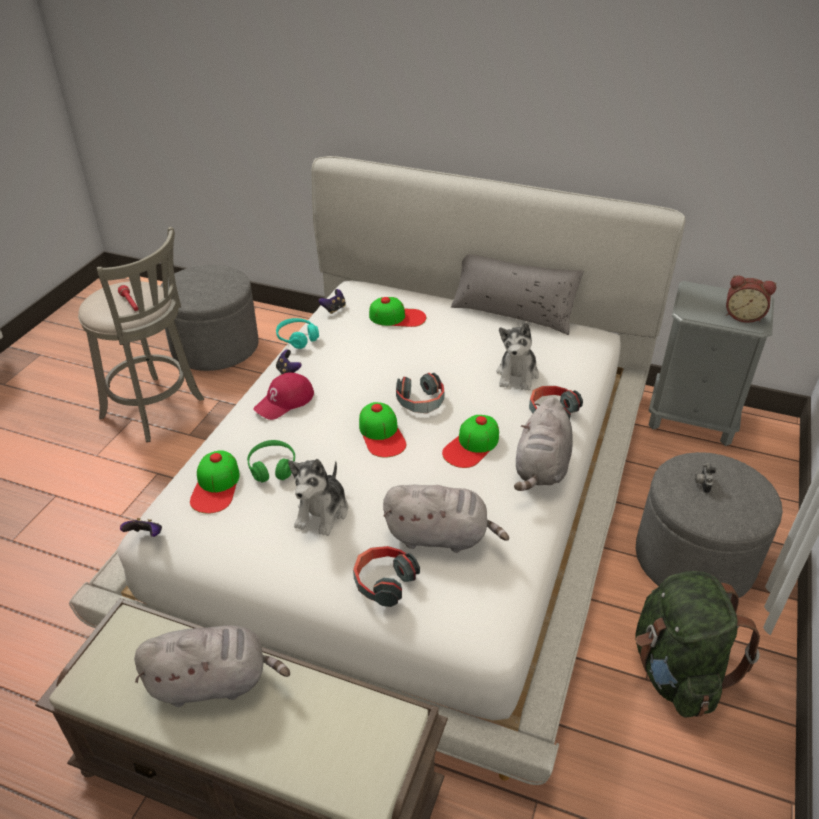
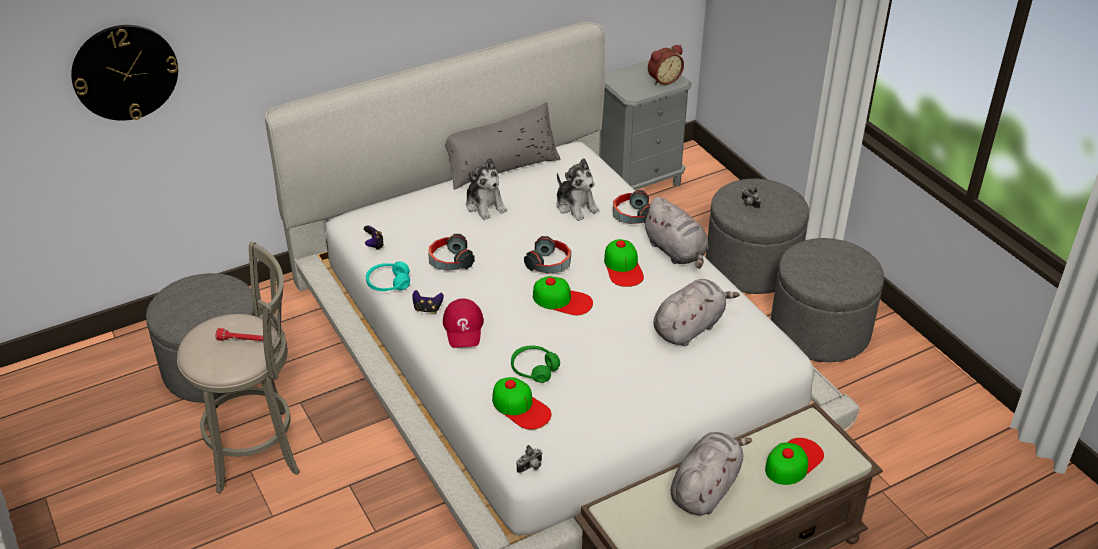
camera: 50 degrees left, 0 degrees up
(146, 536) = (531, 467): game controller -> camera
(226, 72) = (125, 72): none -> wall clock
(322, 512) = (609, 367): plush toy -> plush toy (485, 205)
(383, 581) = (701, 372): headphones -> headphones (450, 261)
(397, 317) = (432, 220): cap -> cap (793, 461)
(676, 671) = (820, 330): green backpack -> grey ottoman

